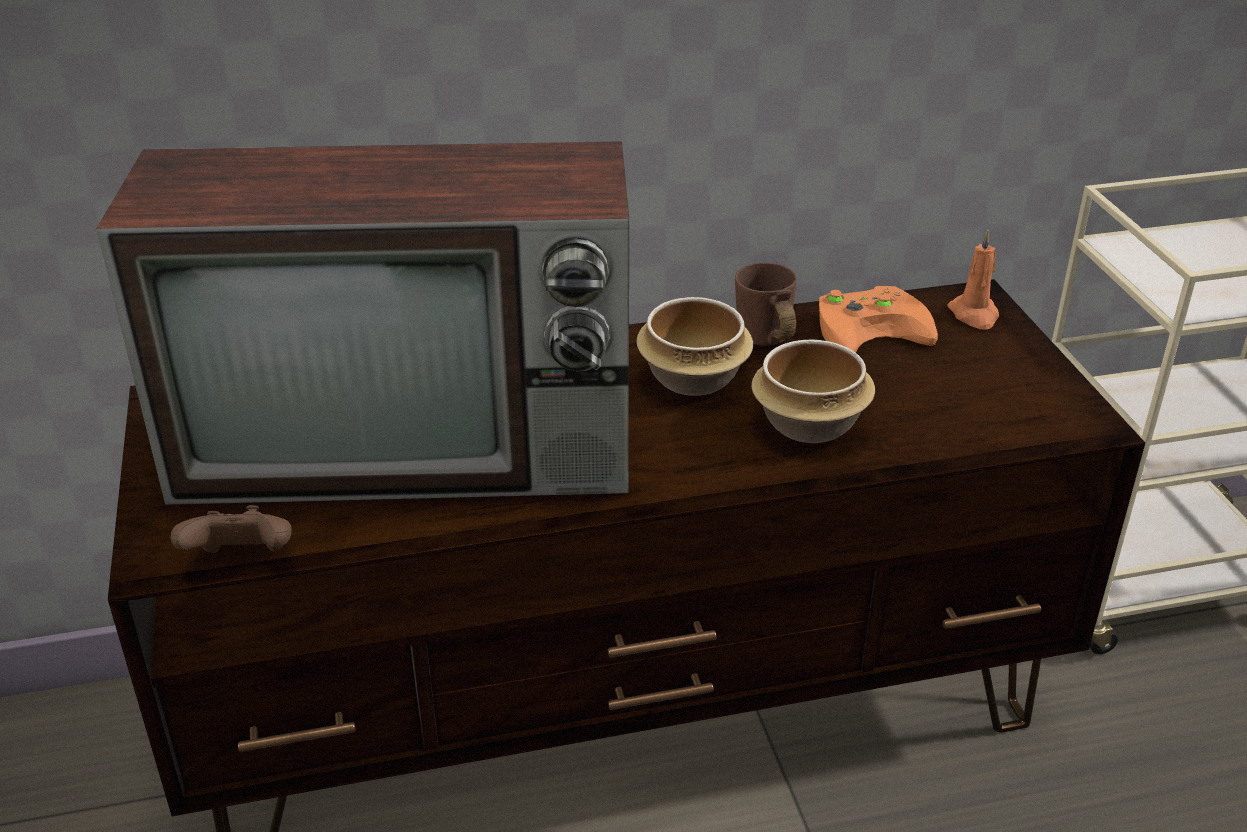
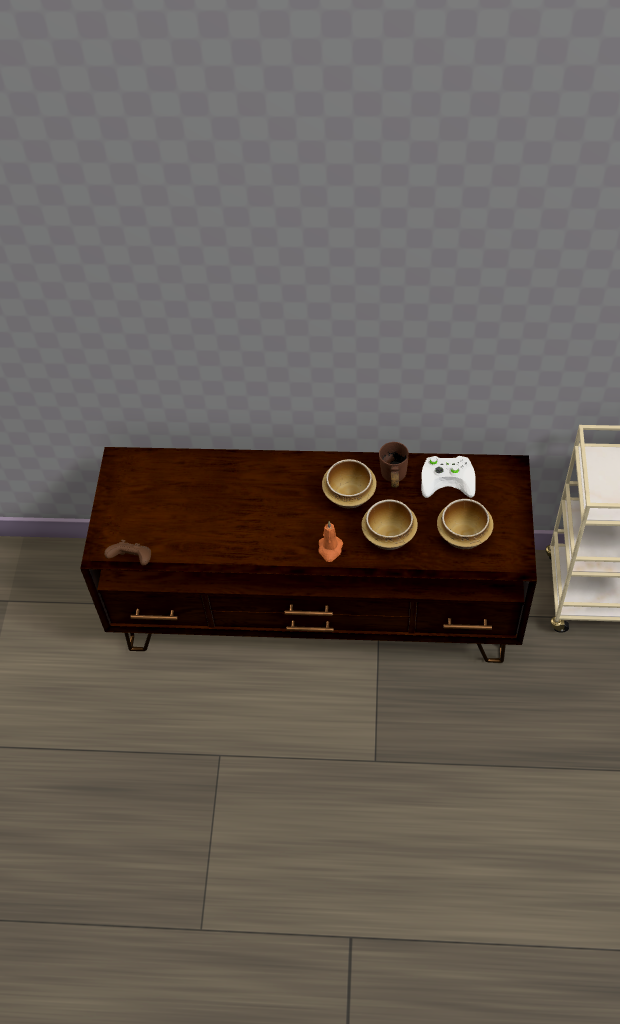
camera: 20 degrees right, 20 degrees up
(415, 448) = (214, 512): television -> none
(873, 327) = (449, 478): orange game controller -> white game controller
(957, 401) = (463, 536): none -> bowl
(974, 315) = (503, 480): orange candle -> orange candle (330, 549)

